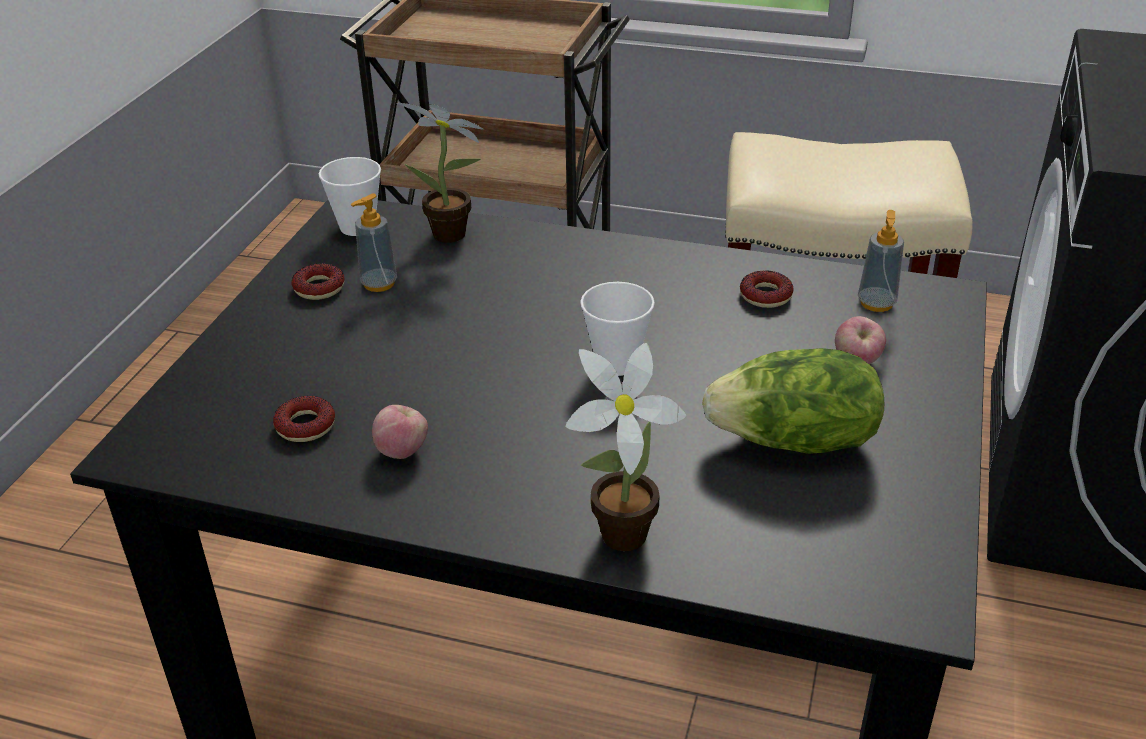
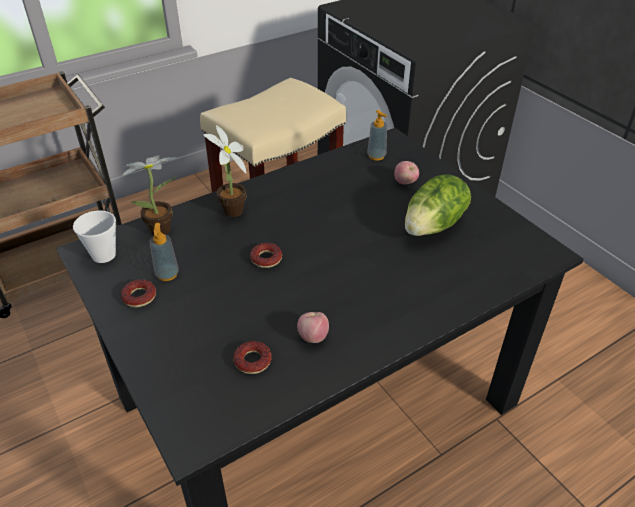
camera: 50 degrees left, 5 degrees up
(616, 363) = (330, 239): cup -> none
(616, 537) = (441, 304): potted plant -> potted plant (232, 213)
(766, 295) = (336, 176): donut -> donut (266, 258)

